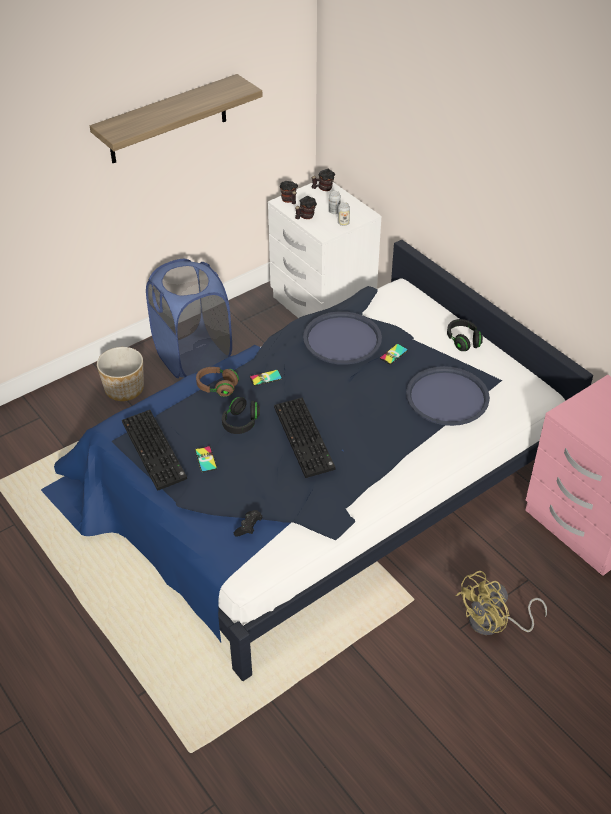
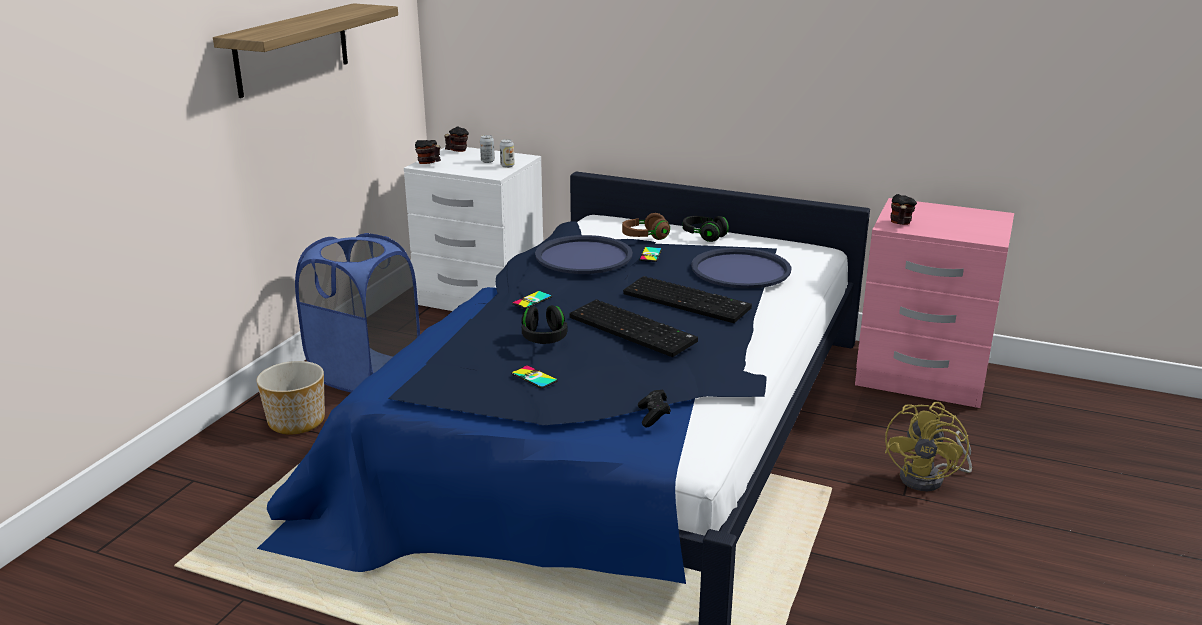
camera: 30 degrees left, 20 degrees down
(155, 450) = (460, 388): keyboard -> keyboard (688, 301)
(217, 387) = (479, 322): brown headphones -> brown headphones (645, 237)
(305, 217) = (460, 169): mug -> mug (900, 224)

